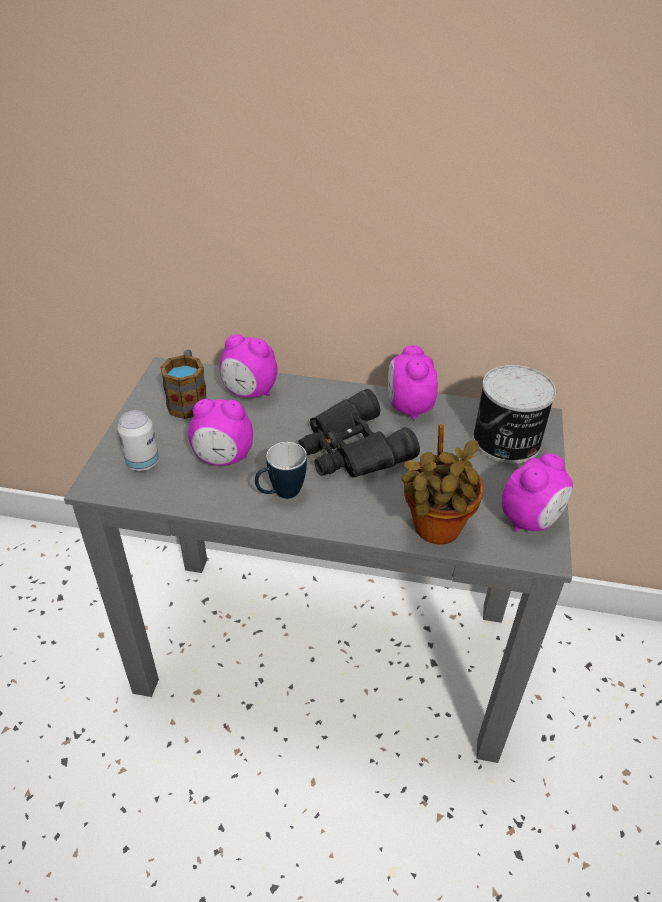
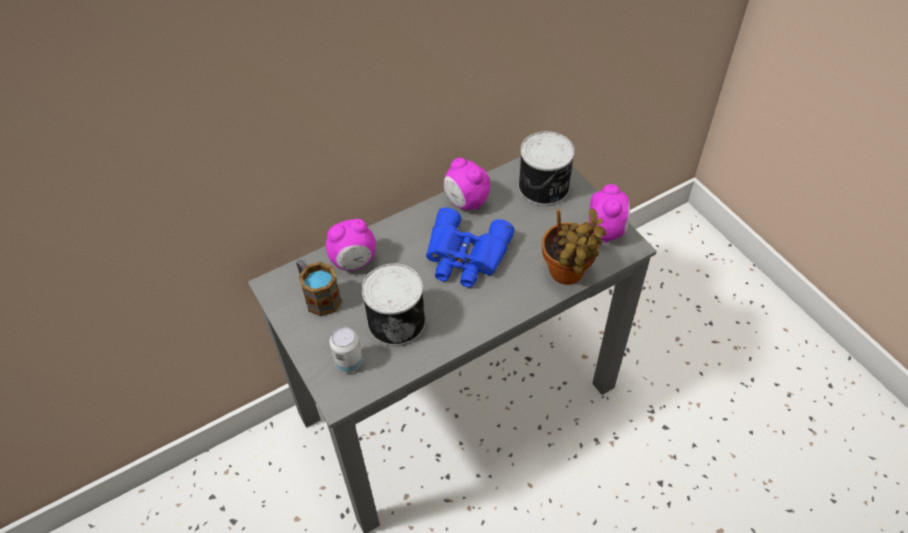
camera: 40 degrees left, 10 degrees up
(223, 458) = (396, 320): alarm clock -> can
(281, 494) = (460, 317): mug -> none
(351, 449) = (465, 256): black binoculars -> blue binoculars

